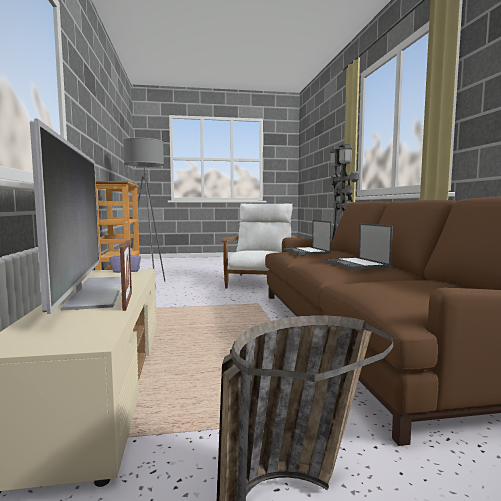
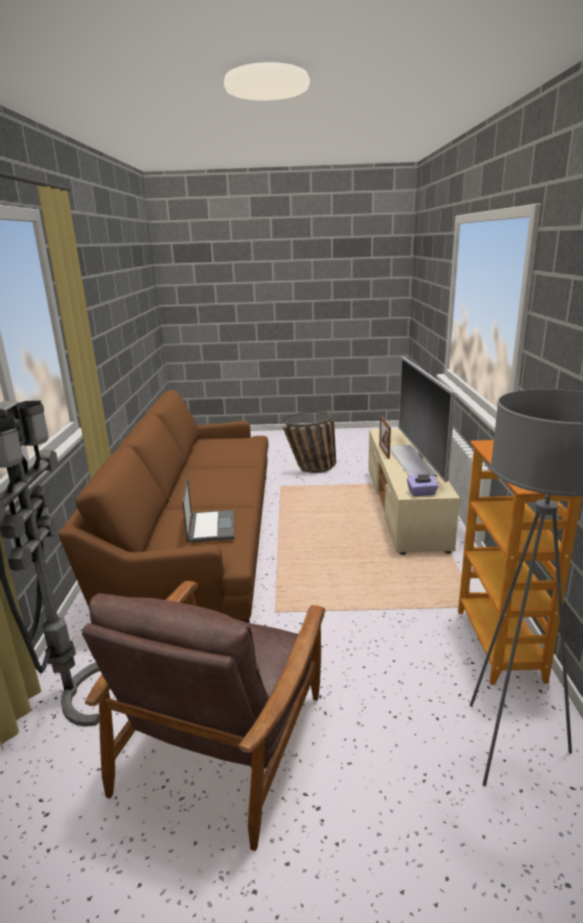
camera: 170 degrees left, 15 degrees up
(261, 282) = (223, 739): white armchair -> brown armchair
(356, 264) = (211, 477): laptop -> none

